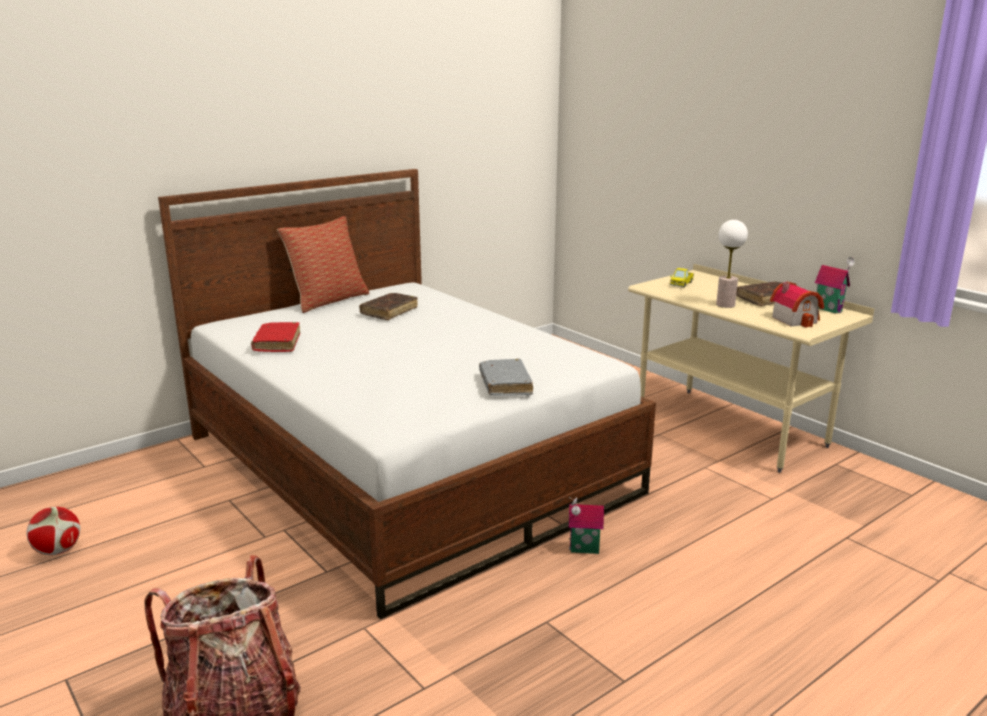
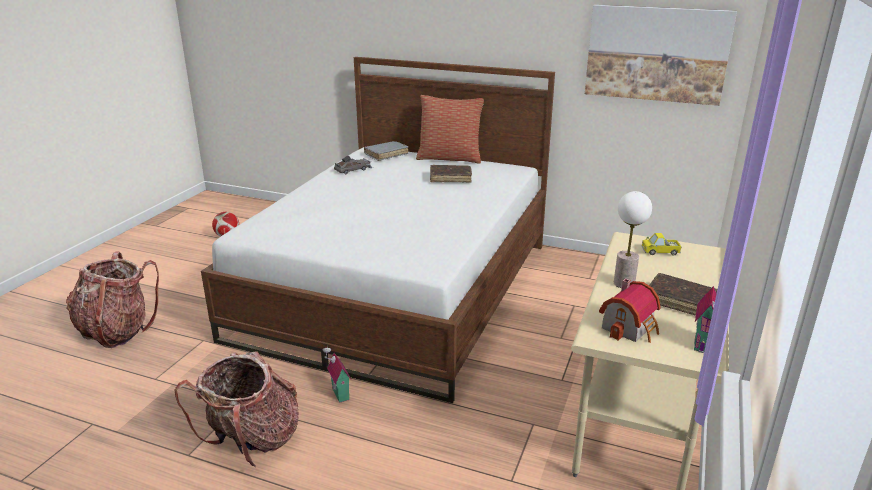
camera: 60 degrees right, 5 degrees up
(277, 343) = (353, 170): red book -> grey toy car
(492, 135) = (656, 54): none -> picture
(505, 384) = (348, 245): grey book -> grey book (386, 155)
(629, 626) = (252, 441): none -> backpack

